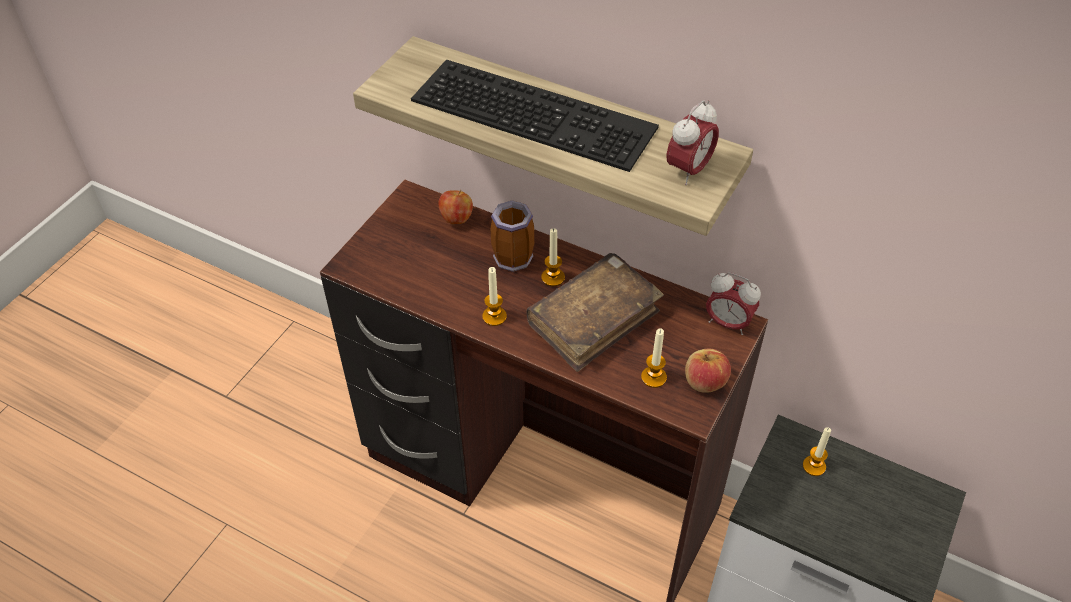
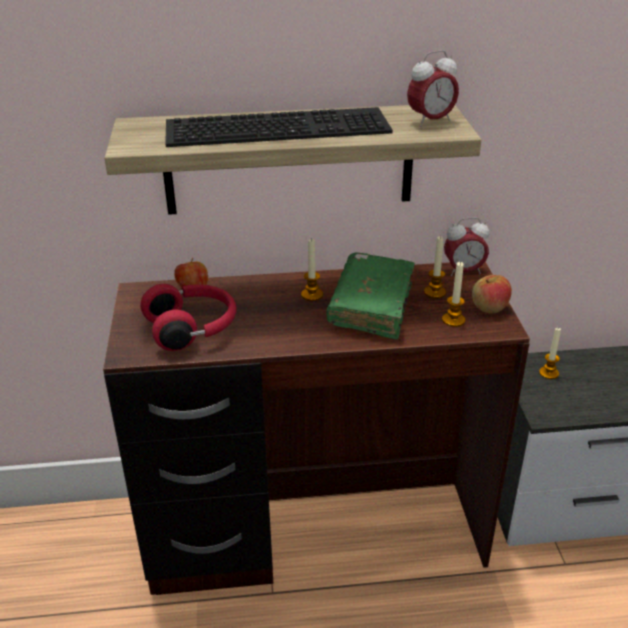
camera: 35 degrees left, 15 degrees down
(419, 264) = (193, 328): none -> red headphones
(494, 316) = (294, 335): candle -> candle (435, 292)
(511, 255) = (263, 294): mug -> none
(593, 320) = (371, 306): brown book -> green book
(689, 170) = (430, 121): alarm clock -> alarm clock turned 60 degrees clockwise

